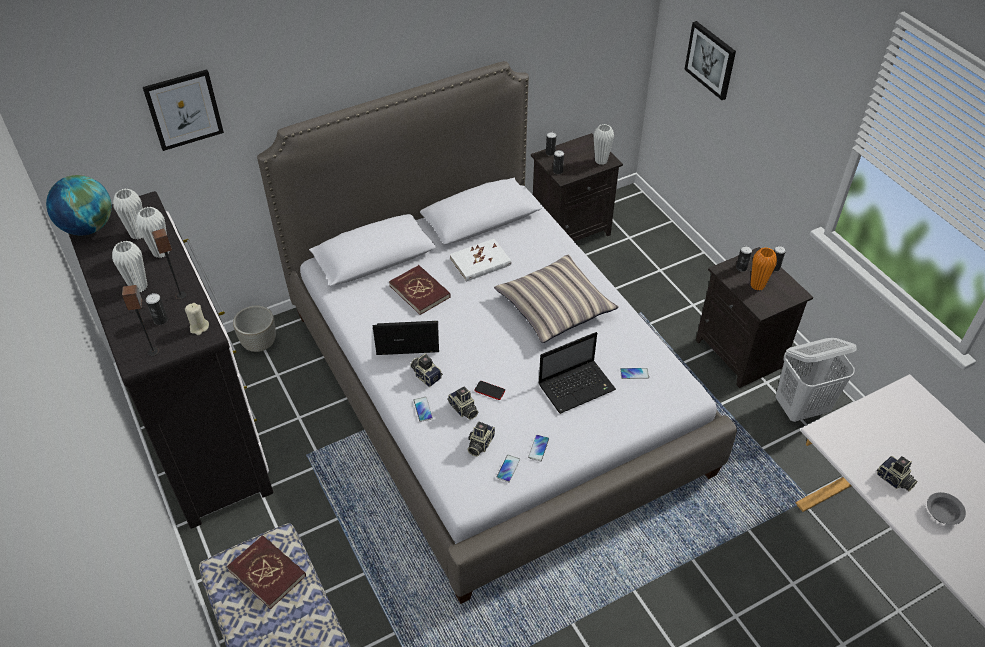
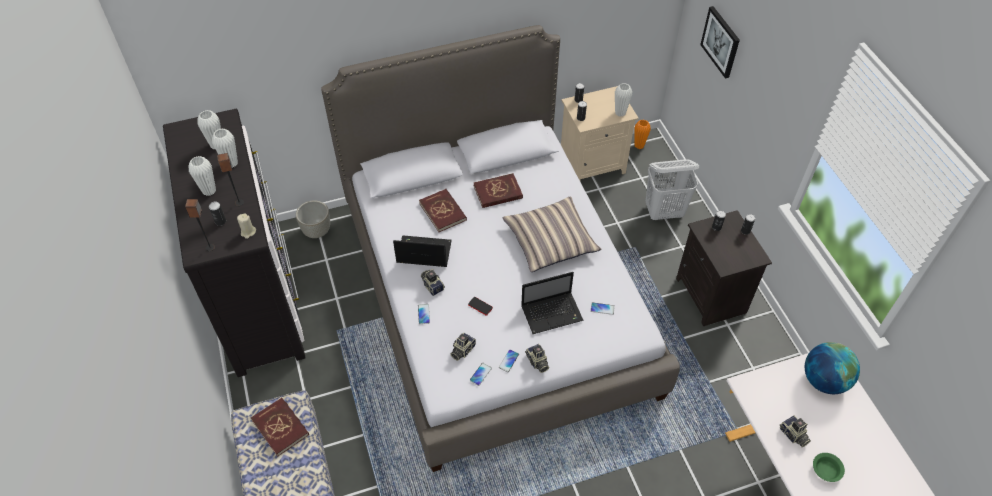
camera: 10 degrees right, 5 degrees up
(88, 227) = (180, 134): globe -> globe (824, 380)
(184, 109) = (263, 47): picture -> none
(463, 409) = (455, 319): camera -> camera (537, 362)
(480, 262) = (498, 192): white book -> red book
(571, 229) = (592, 164): black nightstand -> beige nightstand
(757, 285) = (726, 245): orange vase -> orange vase (639, 145)
(802, 408) = (752, 352): white laundry basket -> white laundry basket (664, 212)
(941, 513) = (825, 470): grey bowl -> green bowl

